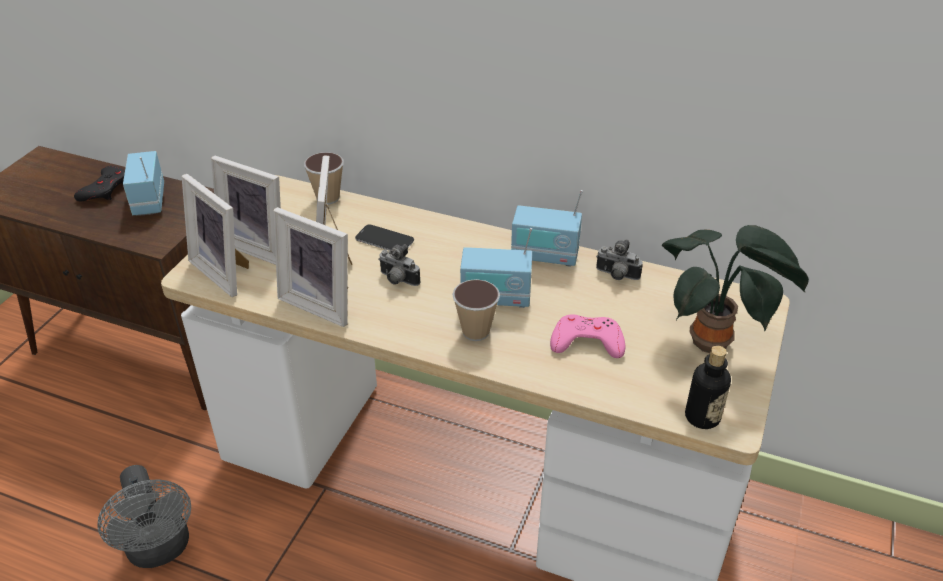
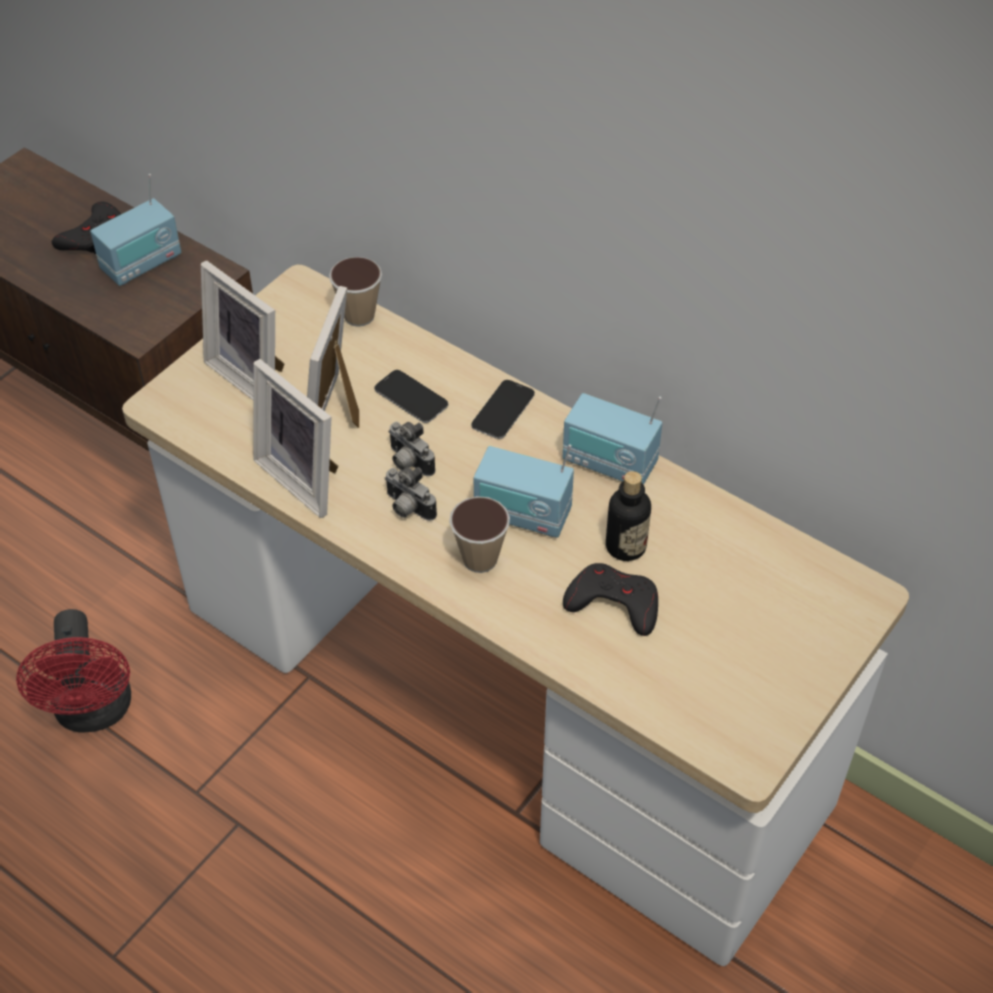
camera: 15 degrees right, 10 degrees up
(148, 201) = (142, 264): radio -> radio turned 135 degrees counterclockwise
(160, 550) = (94, 712): grey fan -> red fan
(225, 271) = (202, 406): picture frame -> none
(455, 237) = (503, 410): none -> phone
(587, 342) = (613, 603): pink game controller -> black game controller
(616, 276) = (691, 514): camera -> camera (407, 508)
(702, 417) = (714, 739): bottle -> bottle (625, 546)
(715, 342) = (778, 639): potted plant -> none

